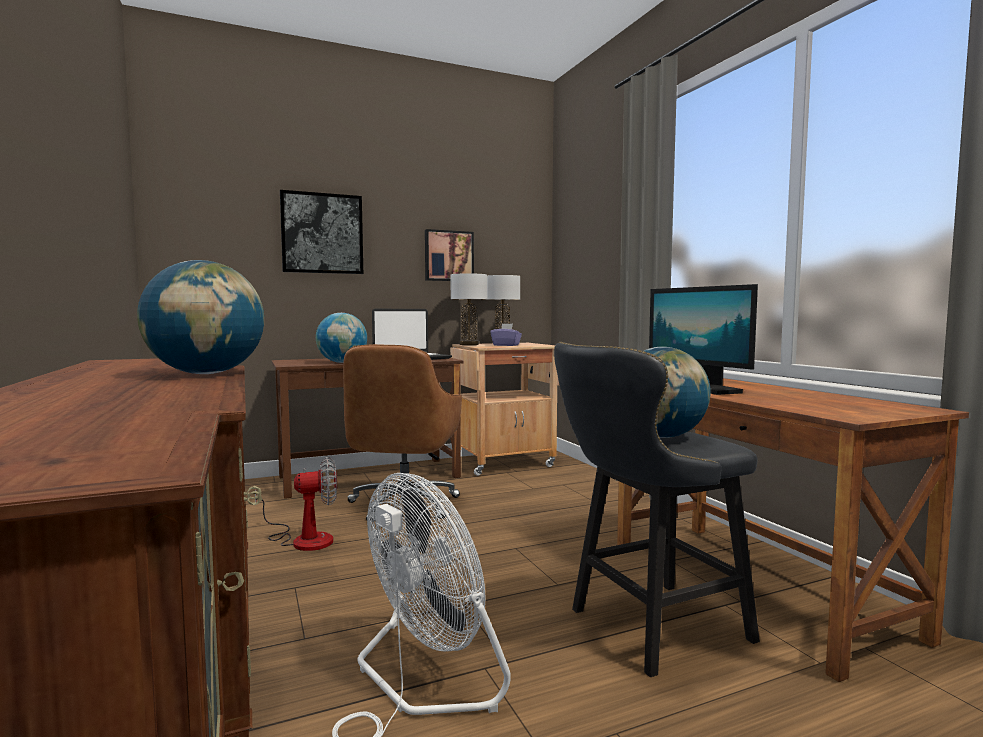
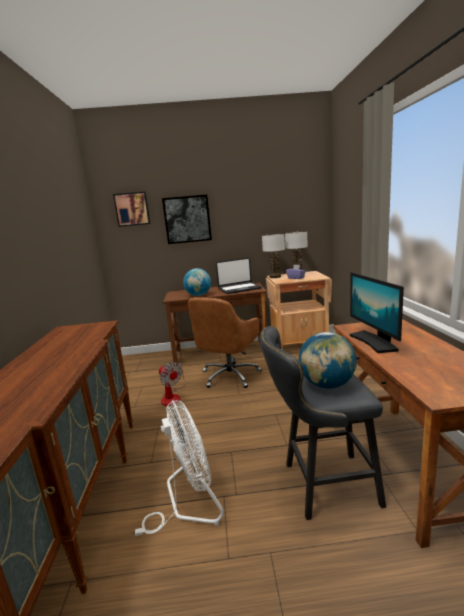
camera: 20 degrees right, 10 degrees up
(206, 374) = (79, 356): globe -> none
(303, 539) = (173, 396): fan -> fan turned 45 degrees clockwise
(448, 256) = (262, 222): picture -> picture (132, 209)

